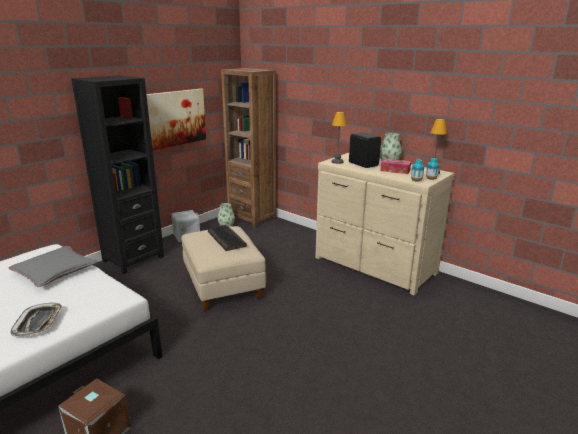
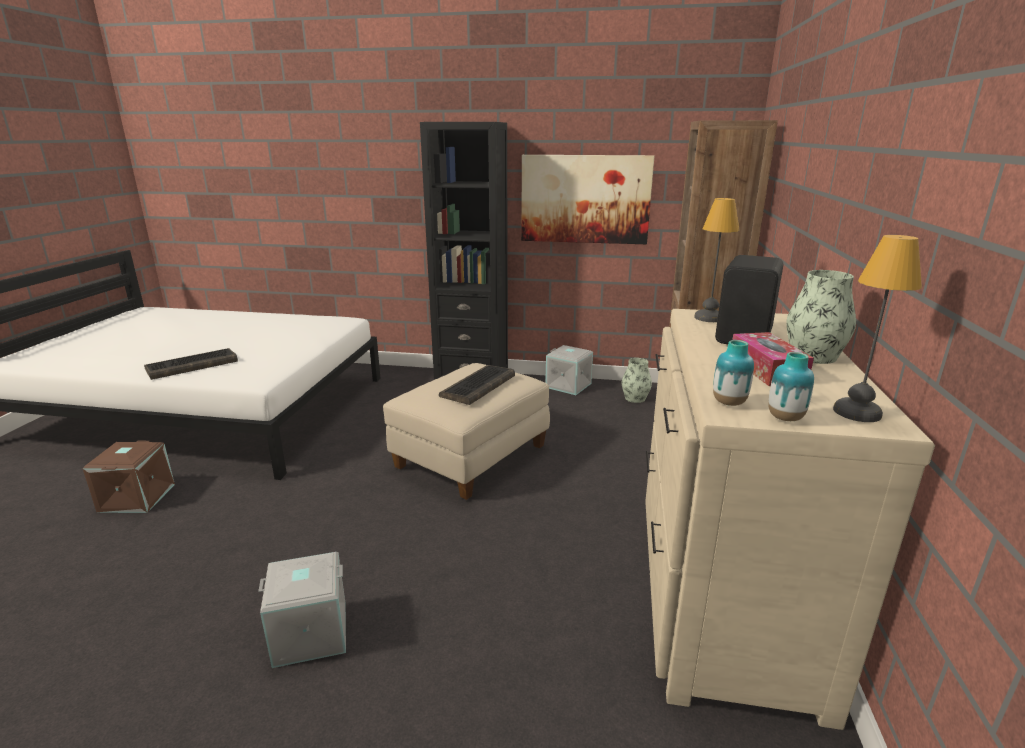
camera: 60 degrees right, 0 degrees up
(38, 322) = (191, 365): tray -> keyboard
(55, 271) = (301, 337): grey pillow -> none
(324, 367) = (310, 634): none -> grey storage box

